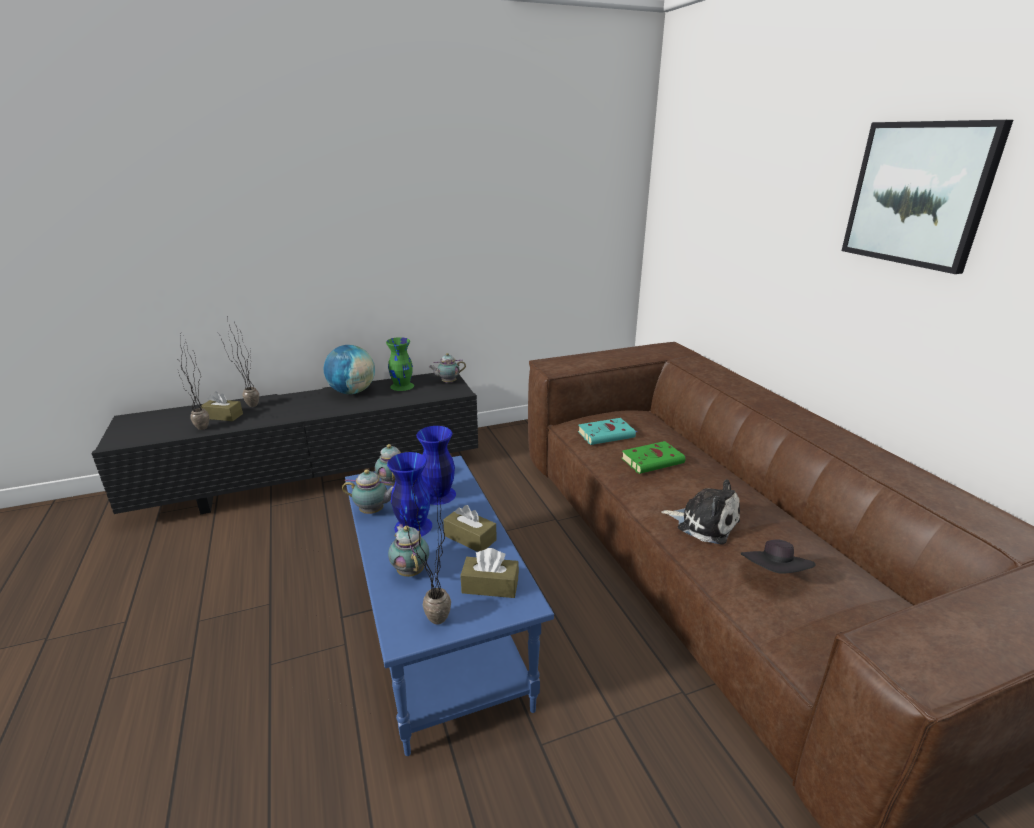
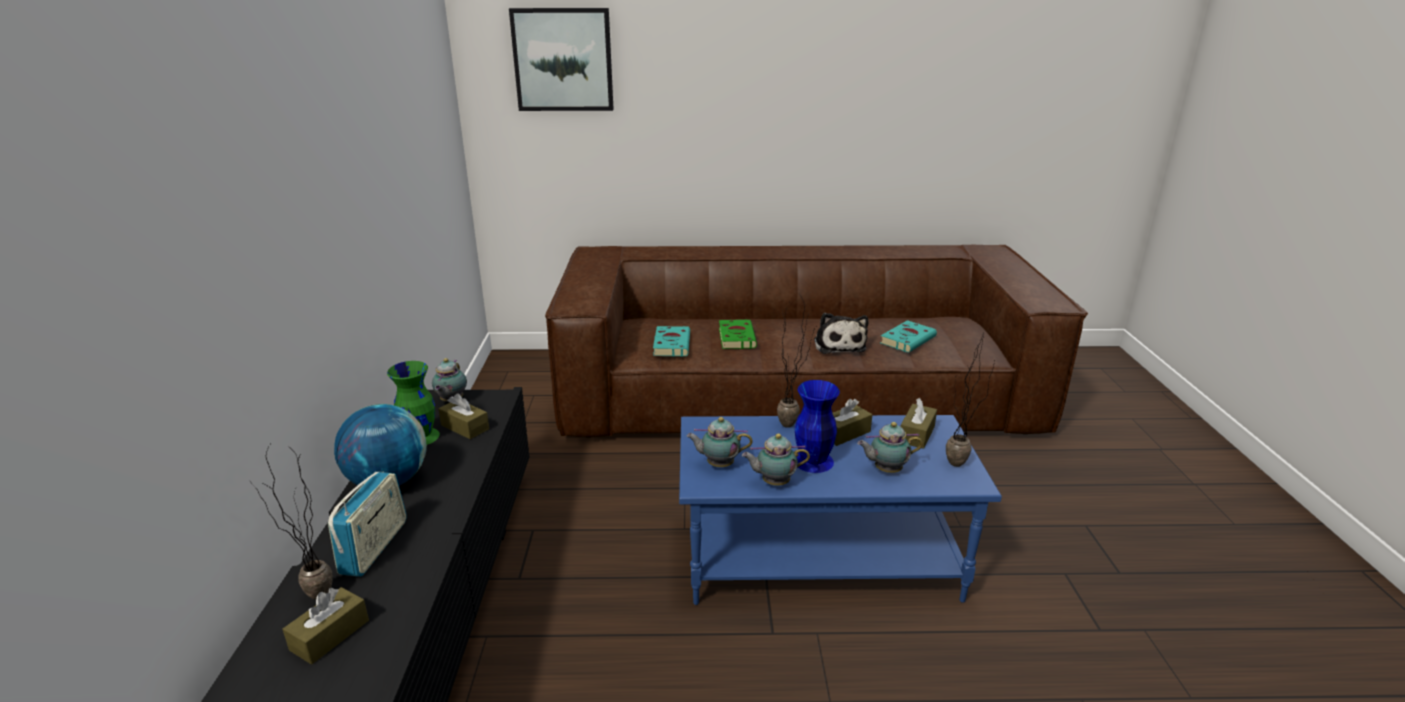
camera: 70 degrees left, 0 degrees up
(203, 430) = (374, 660): potted plant -> potted plant (794, 424)
(292, 405) = (374, 547): none -> radio
(373, 511) = (773, 482): teapot -> teapot turned 120 degrees counterclockwise
(418, 394) = (465, 427): none -> brown tissue box
(438, 495) = (760, 440): blue vase -> none
(704, 523) = (839, 344): plush toy -> plush toy turned 120 degrees clockwise
(774, 574) = (908, 339): black hat -> turquoise book
(918, 194) = (812, 61): picture -> picture (563, 60)

